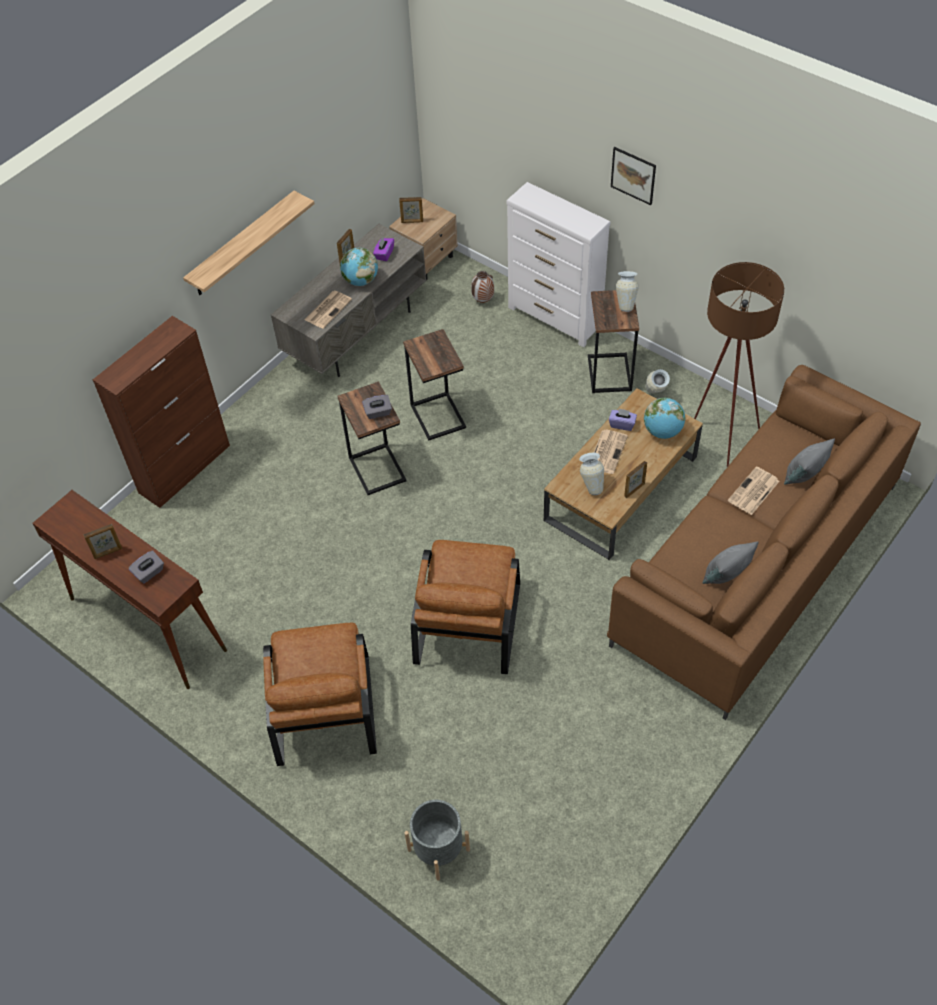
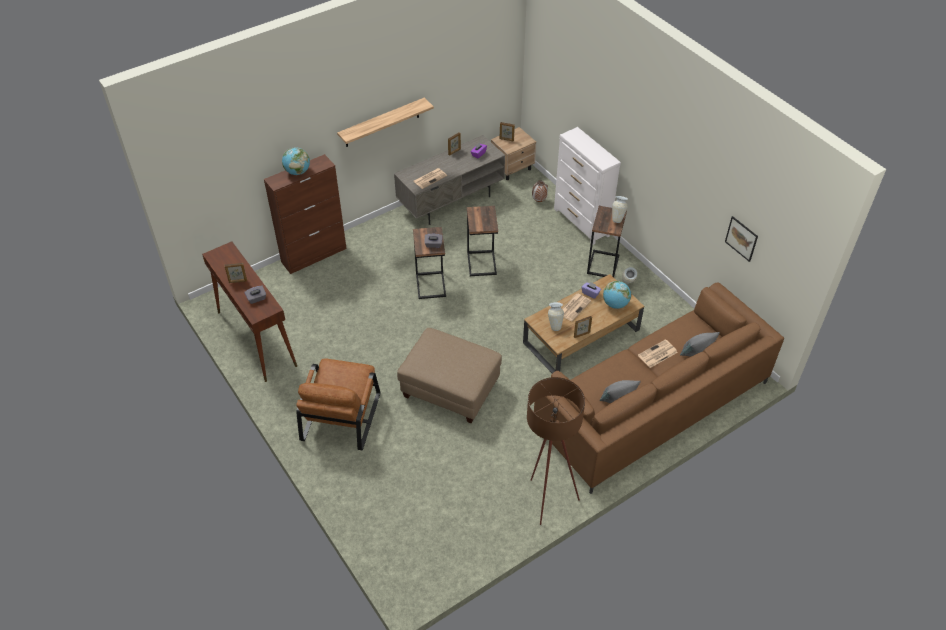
camera: 15 degrees right, 5 degrees down
(360, 280) = (457, 166): globe -> globe (297, 172)
(438, 849) = (377, 517): grey planter -> none
(467, 621) = (450, 389): brown armchair -> beige ottoman
(633, 175) = (636, 133): picture -> picture (741, 238)
(719, 435) = (660, 320): brown floor lamp -> brown floor lamp (546, 496)

